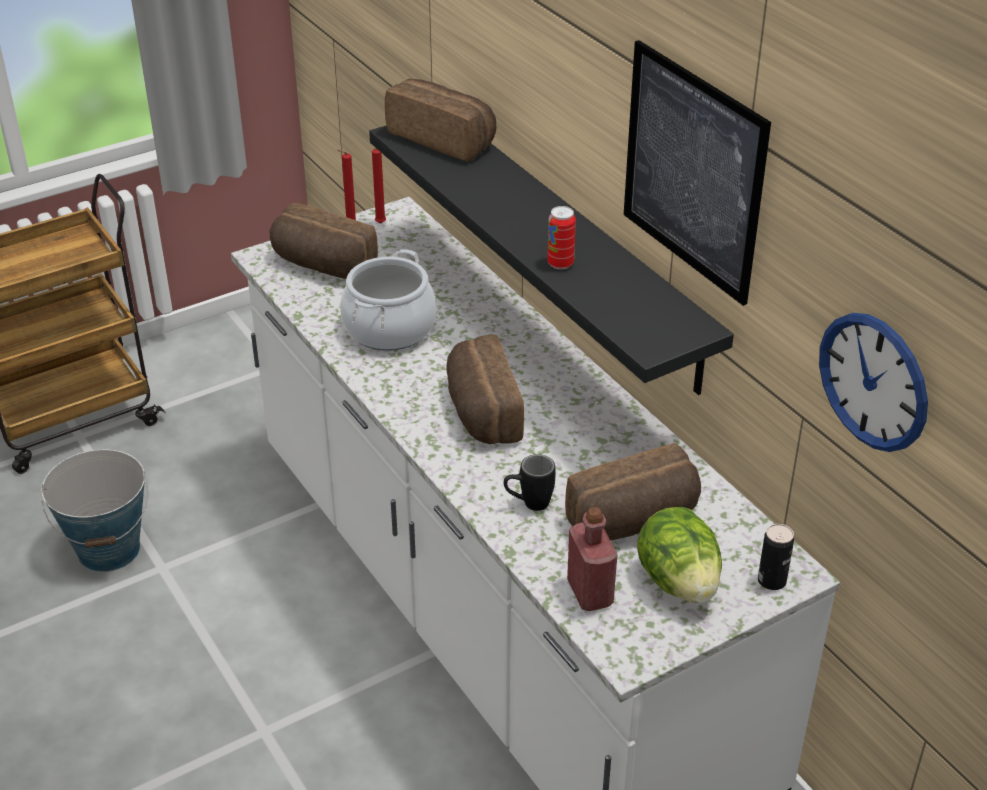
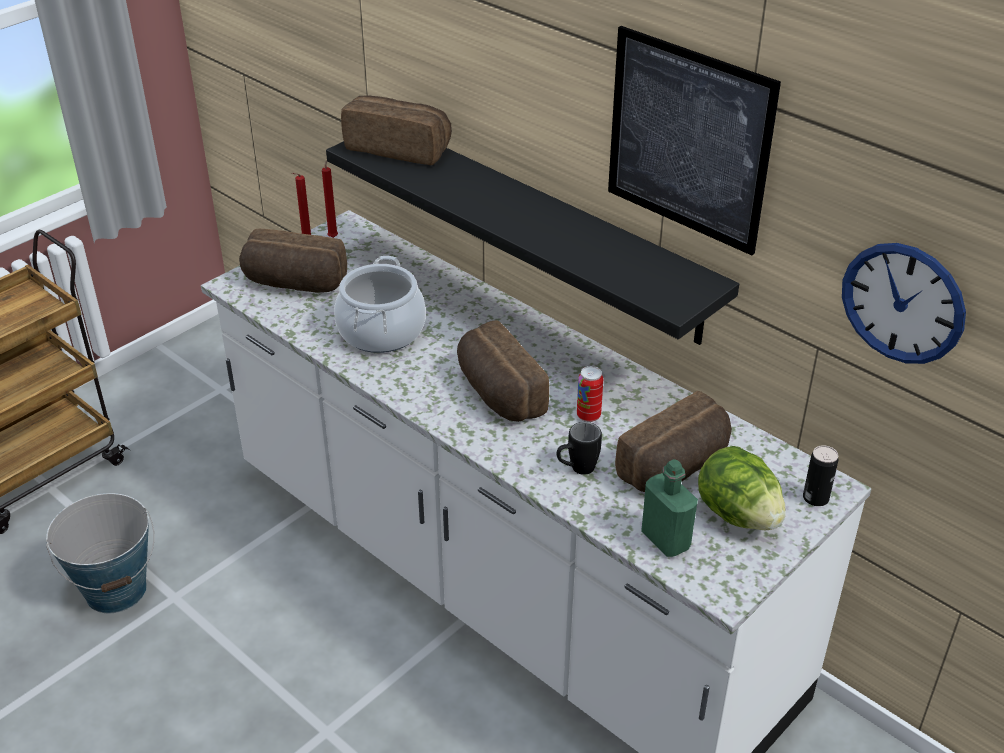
camera: 15 degrees left, 0 degrees up
(560, 264) = (559, 244): can -> can (588, 416)
(590, 593) = (665, 540): red bottle -> green bottle

